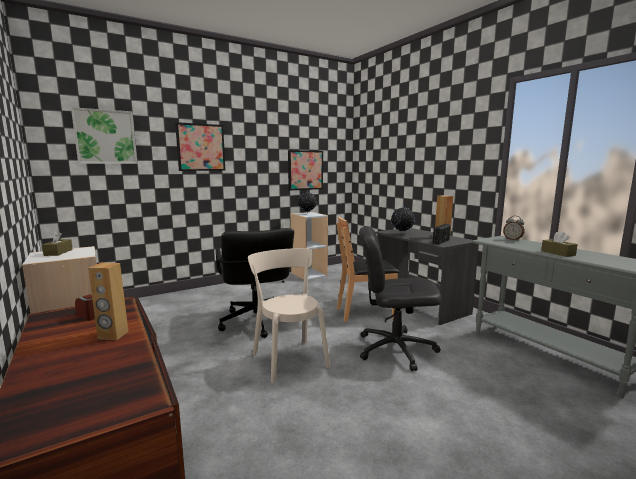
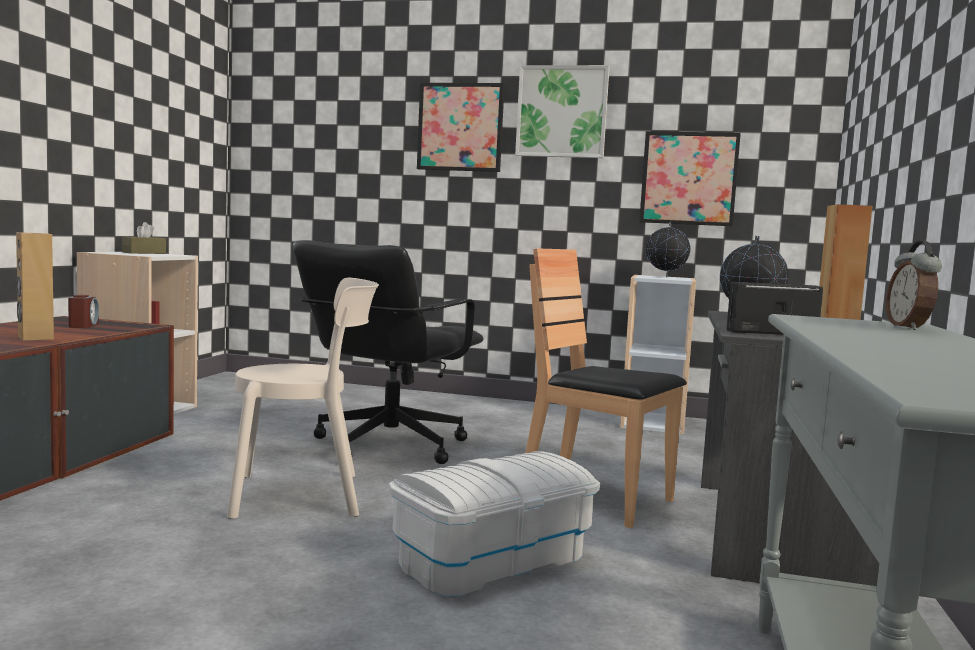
camera: 45 degrees right, 5 degrees down
(105, 137) = (319, 112): picture -> picture (562, 112)
(289, 358) = (305, 495): beige chair -> beige chair turned 60 degrees clockwise
(395, 349) = (492, 559): black office chair -> white storage box
(558, 253) = (865, 345): brown tissue box -> none

